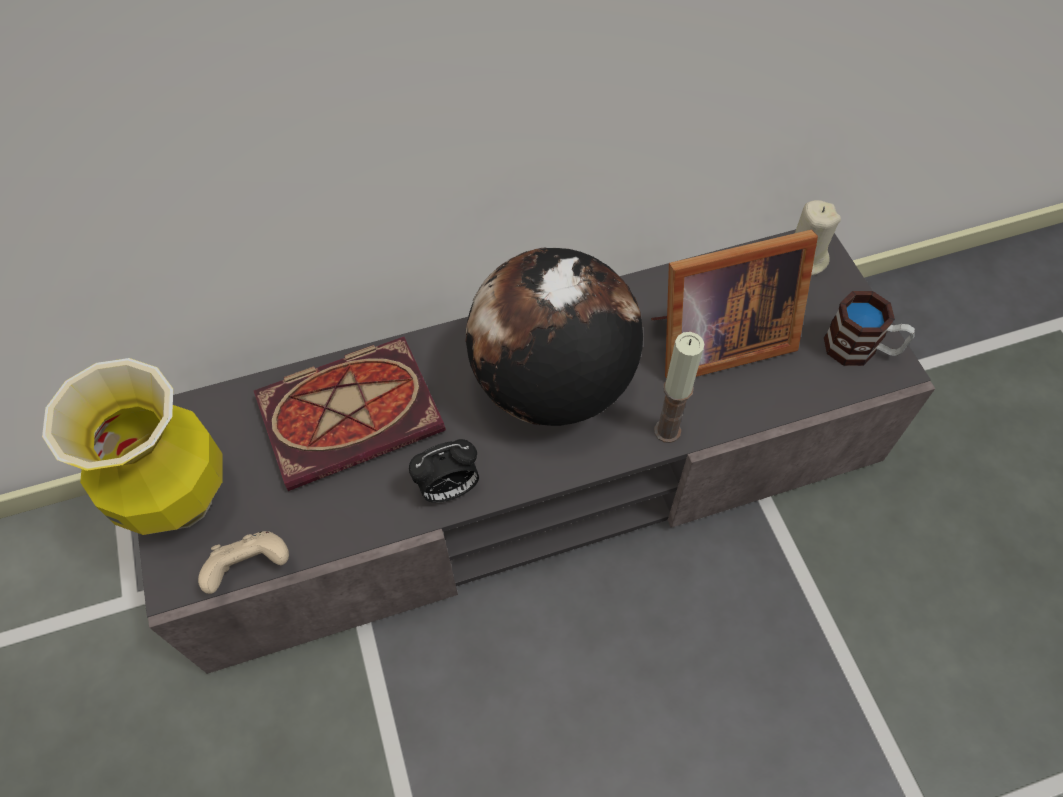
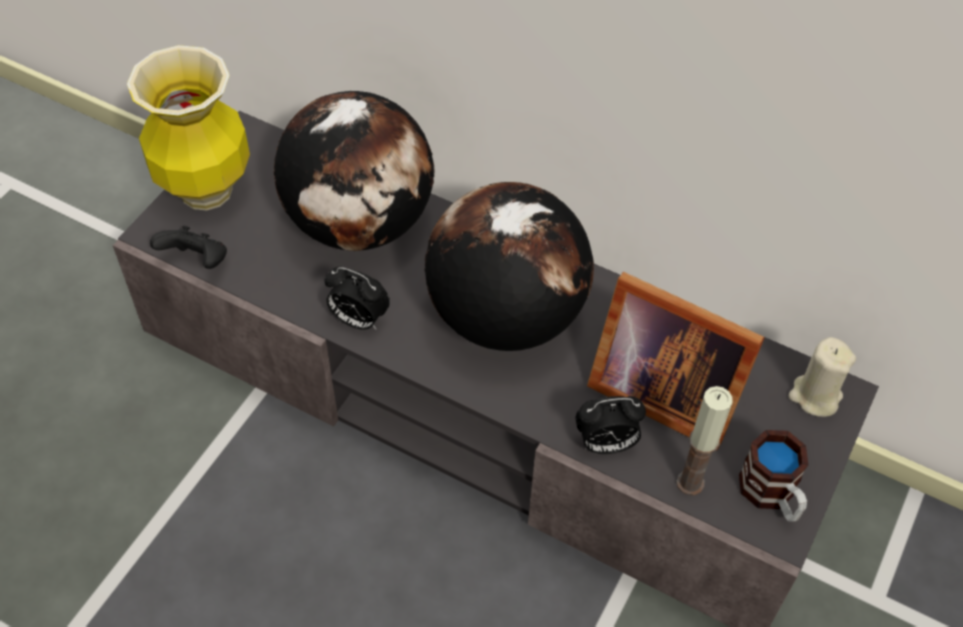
camera: 45 degrees right, 5 degrees down
(251, 568) = (197, 261): beige game controller -> black game controller
(354, 411) = (361, 223): book -> globe
(667, 431) = (544, 415): candle -> candle (690, 483)
(729, 412) = (605, 444): none -> alarm clock

